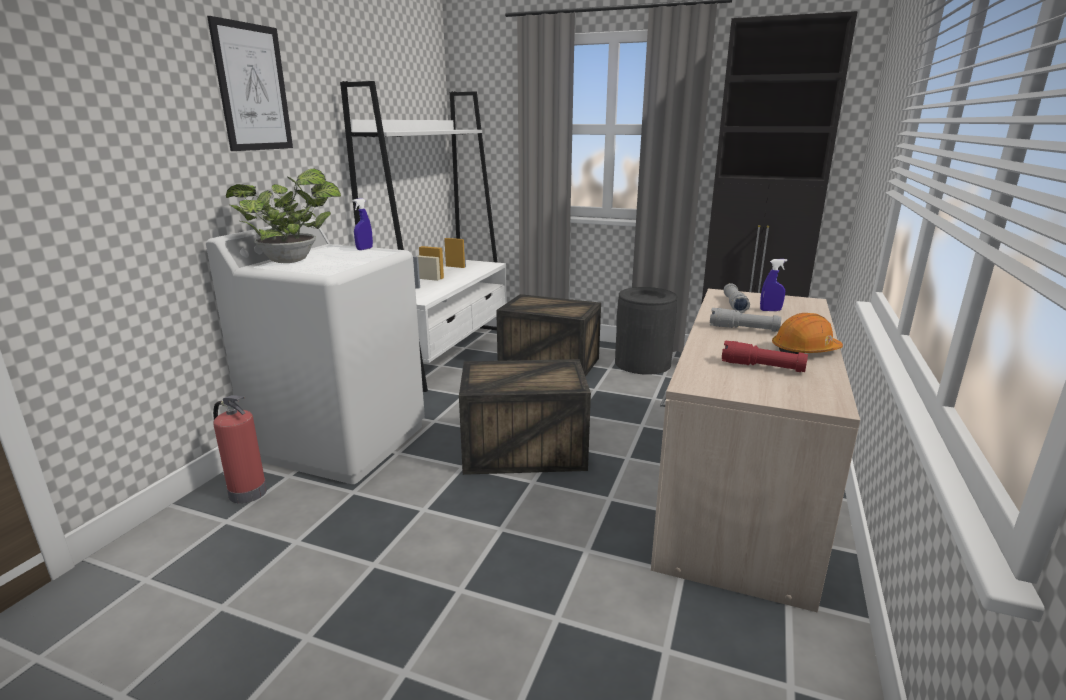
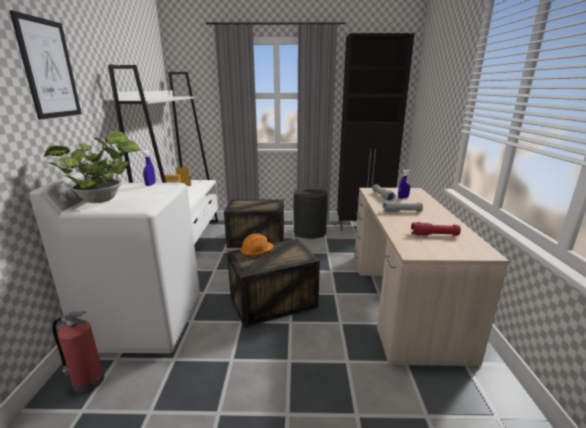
camera: 20 degrees left, 0 degrees up
(804, 350) = (443, 221): orange hard hat -> orange hard hat (256, 251)

